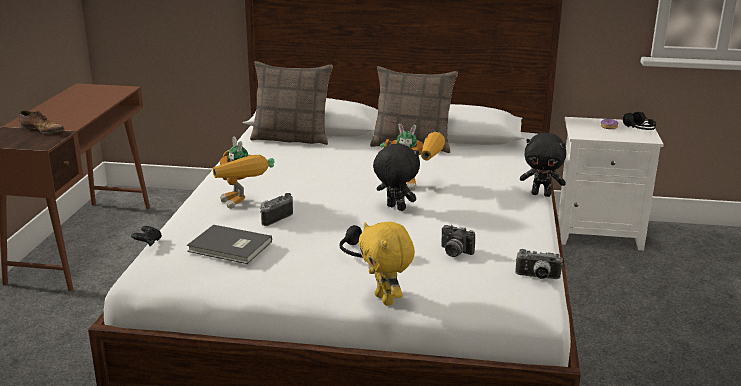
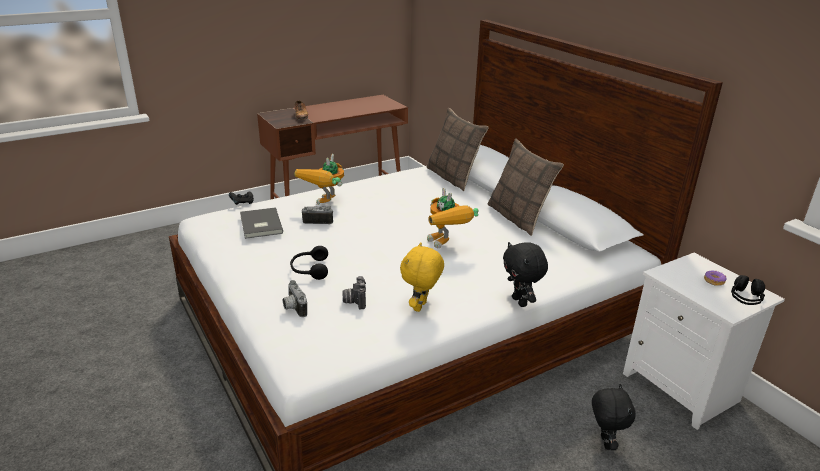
camera: 50 degrees right, 5 degrees up
(386, 299) = (254, 301): yellow plush toy -> yellow plush toy (421, 307)
(395, 208) = (395, 252): black plush toy -> black plush toy (604, 442)
(537, 278) = (356, 351): camera -> camera (293, 308)

